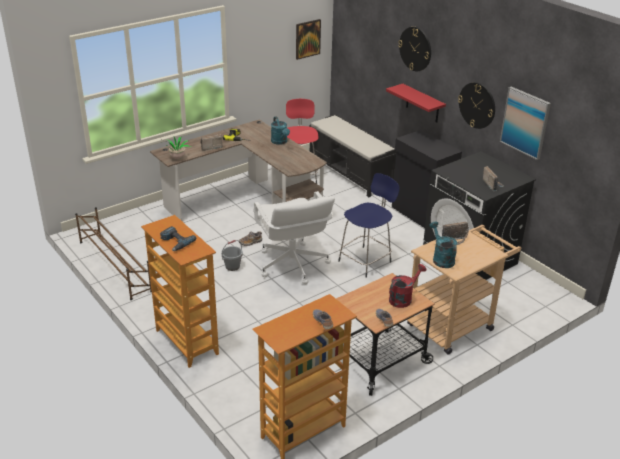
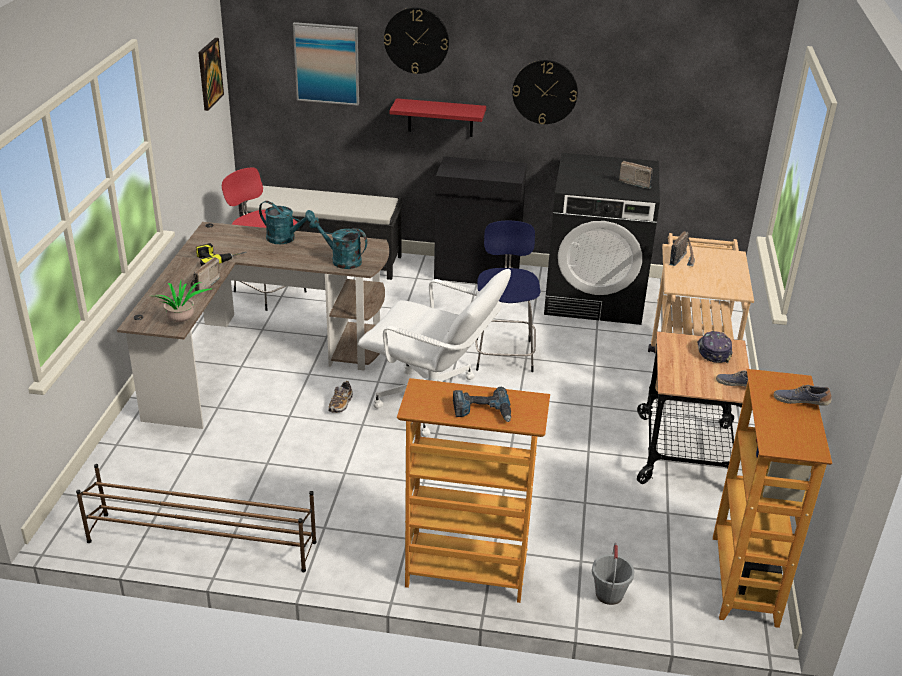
camera: 45 degrees left, 0 degrees up
(232, 266) = (367, 446): grey bucket -> grey bucket (609, 594)
(403, 298) = (713, 352): red watering can -> cap
(441, 258) = (705, 285): turquoise watering can -> turquoise watering can (341, 260)
(525, 122) = (631, 92): picture -> picture (327, 63)

